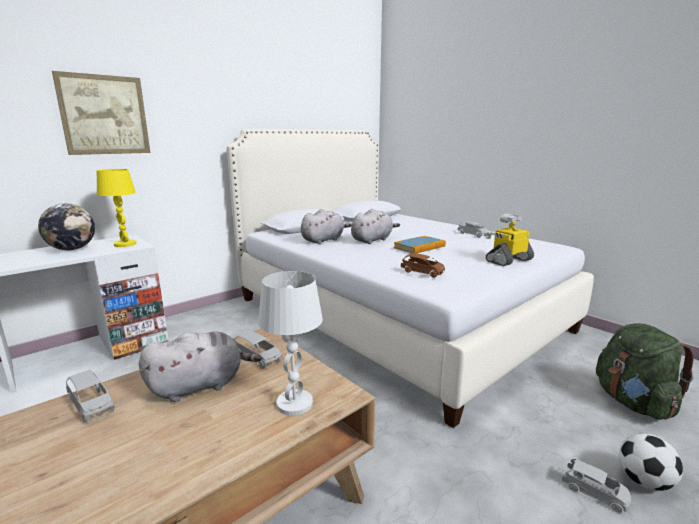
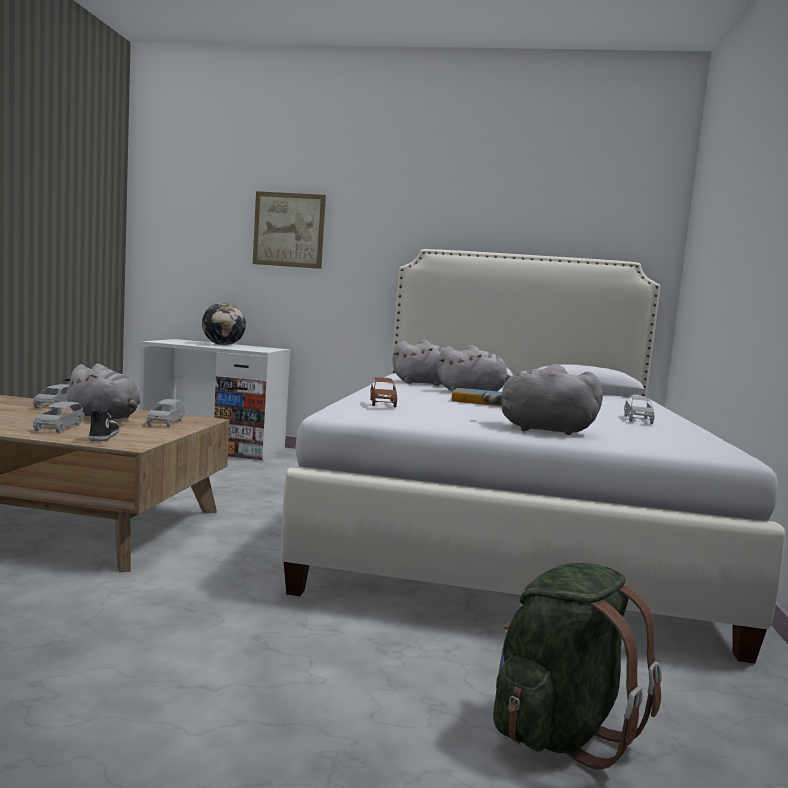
camera: 50 degrees right, 10 degrees down
(125, 244) = (258, 349): yellow table lamp -> none
(294, 404) = (103, 436): white table lamp -> shoe
(508, 260) = (541, 430): toy robot -> grey plush toy
(594, 493) = (253, 695): grey toy car -> grey toy car (58, 428)
(644, 481) = (321, 737): football -> none

